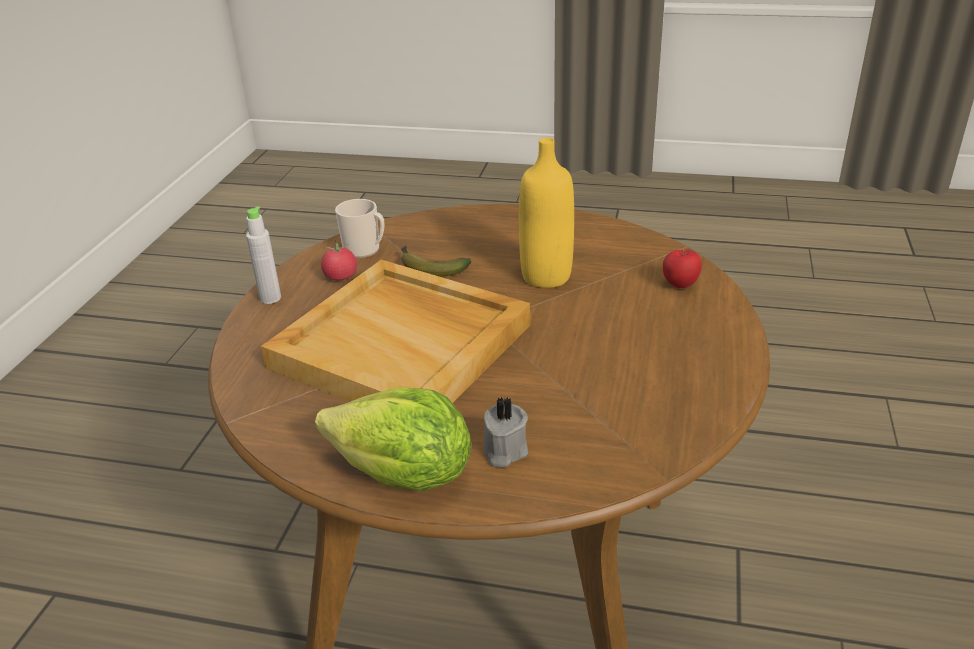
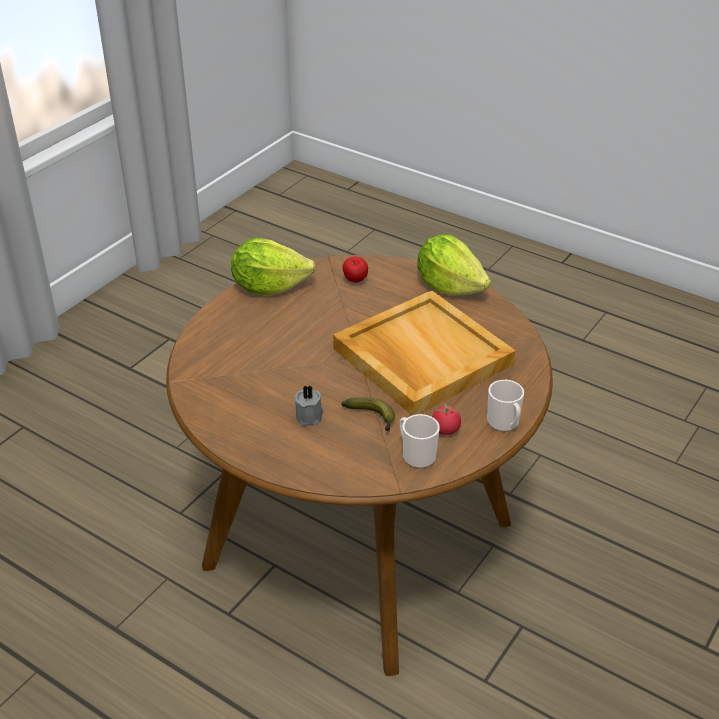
camera: 160 degrees left, 5 degrees up
(270, 298) = (504, 424): grey bottle -> mug
(503, 451) = (395, 284): grey candle -> grey candle (310, 416)
(546, 276) = (293, 384): yellow bottle -> none
(680, 285) = (212, 350): apple -> apple (355, 281)
(706, 387) = (269, 287): none -> lettuce

